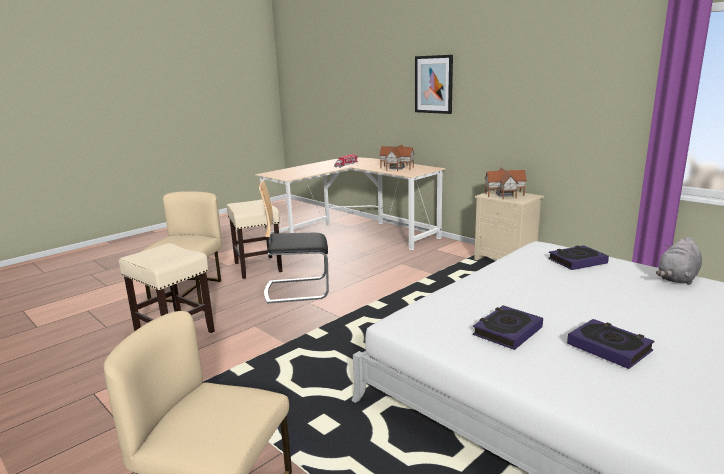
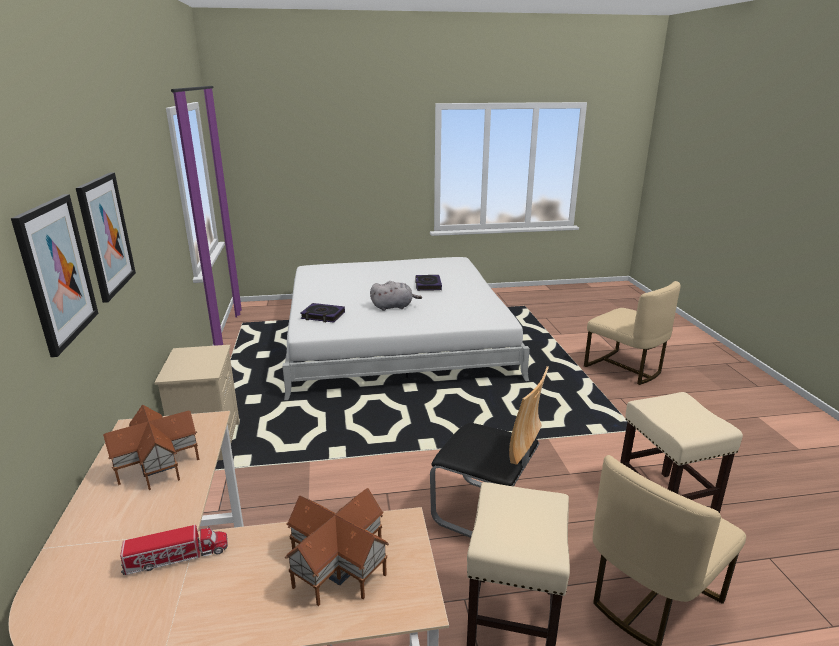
camera: 145 degrees left, 5 degrees up
(484, 84) = (106, 235): none -> picture
(504, 194) = (193, 365): toy house -> toy house (340, 564)
(507, 331) = (455, 301): book -> none
(677, 278) = (310, 293): grey plush toy -> grey plush toy (394, 307)

